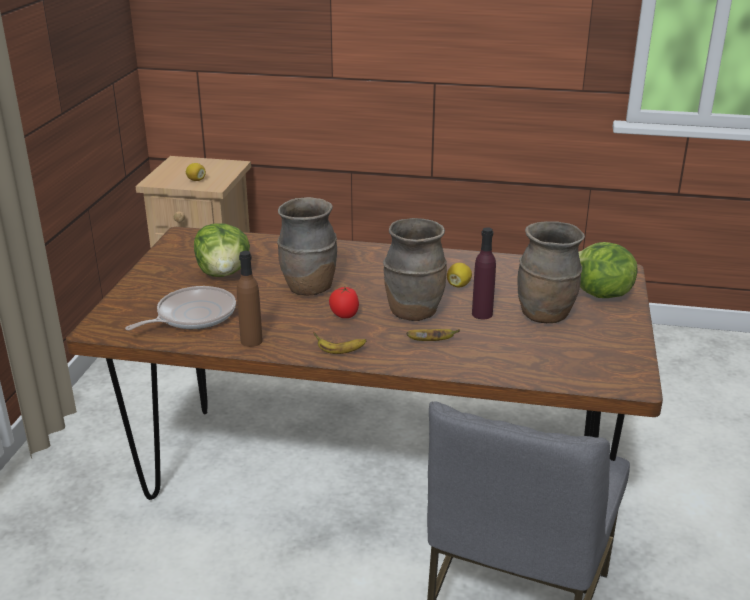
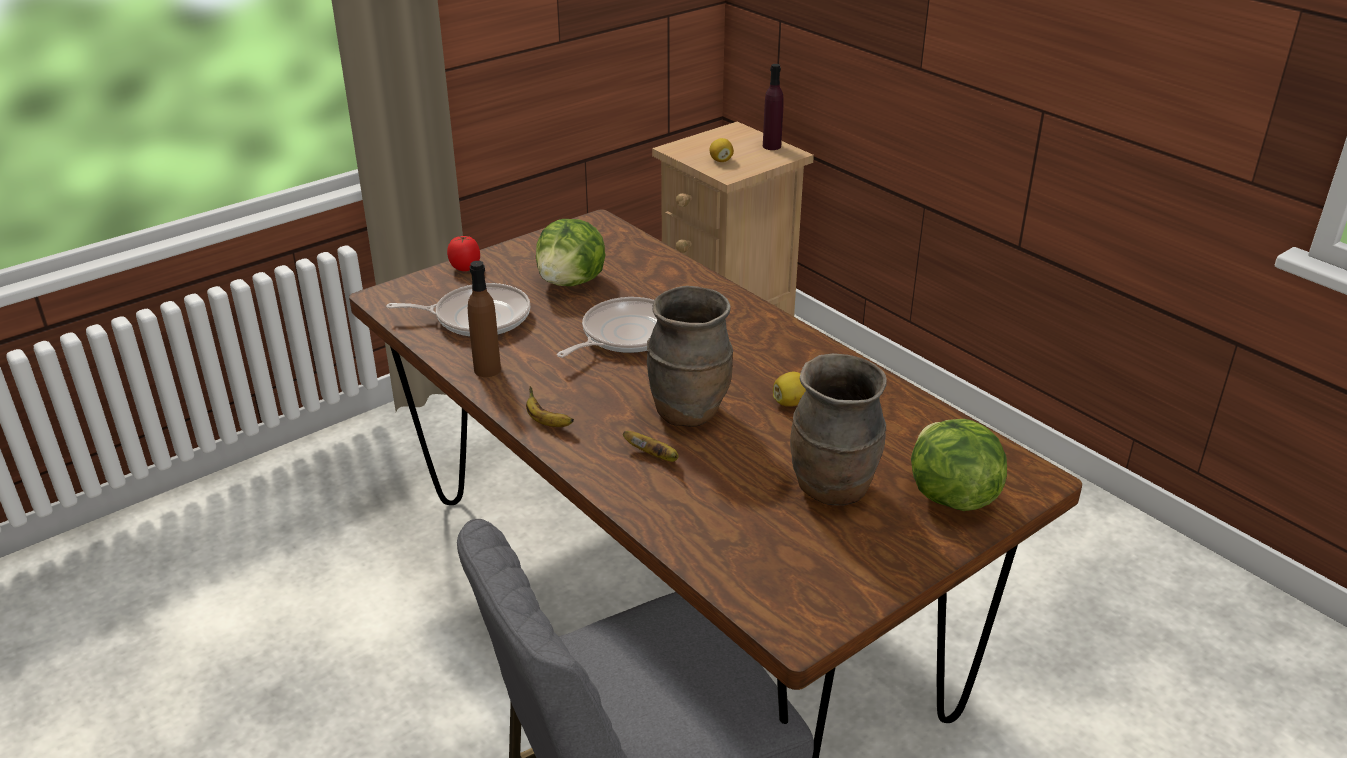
camera: 40 degrees right, 5 degrees up
(308, 288) = (625, 335): brown vase -> frying pan
(344, 315) = (613, 383): tomato -> tomato (465, 268)
(482, 314) = (761, 451): purple bottle -> purple bottle (771, 146)

